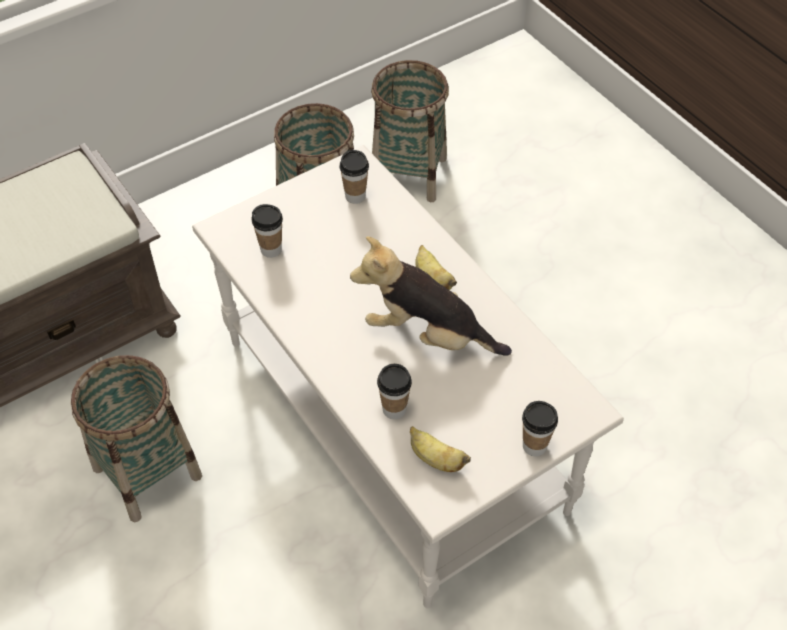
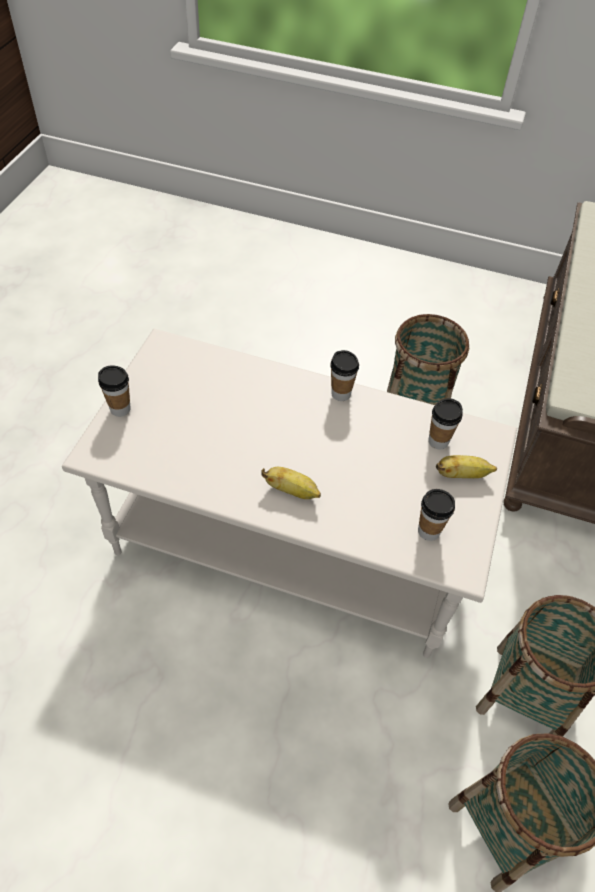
camera: 140 degrees right, 0 degrees up
(394, 409) = (237, 381): cup -> cup (341, 394)
(427, 334) = (257, 443): plush toy -> none
(435, 459) = (184, 367): banana -> banana (462, 475)

